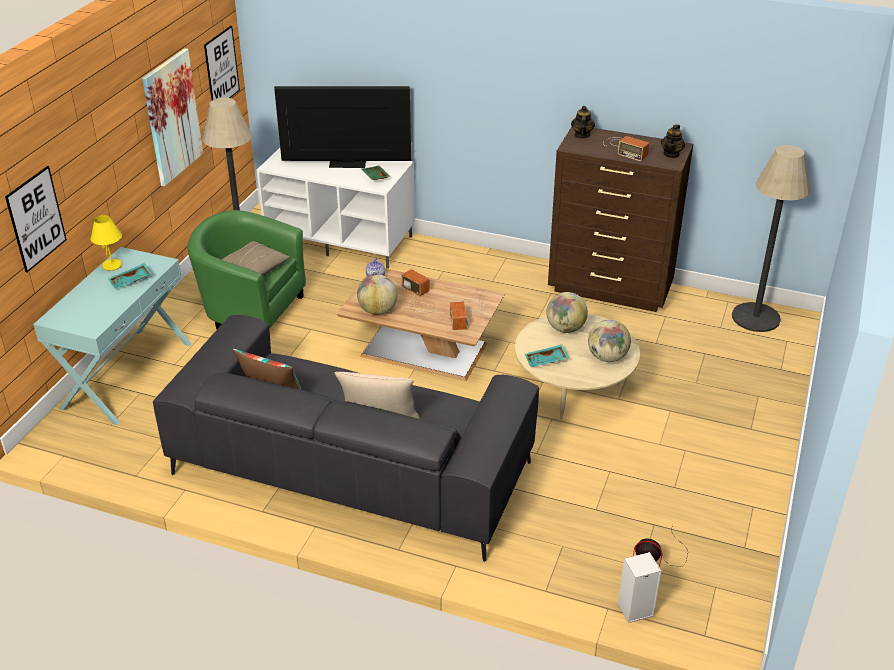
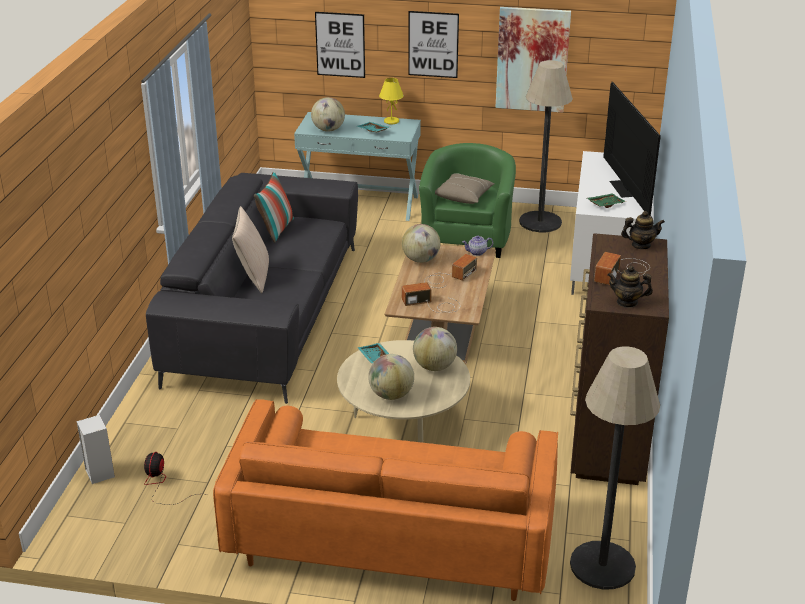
camera: 80 degrees right, 5 degrees down
(104, 312) = (328, 130): none -> globe
(221, 68) = (626, 55): picture -> picture (433, 44)
(730, 414) = (391, 538): none -> orange sofa

